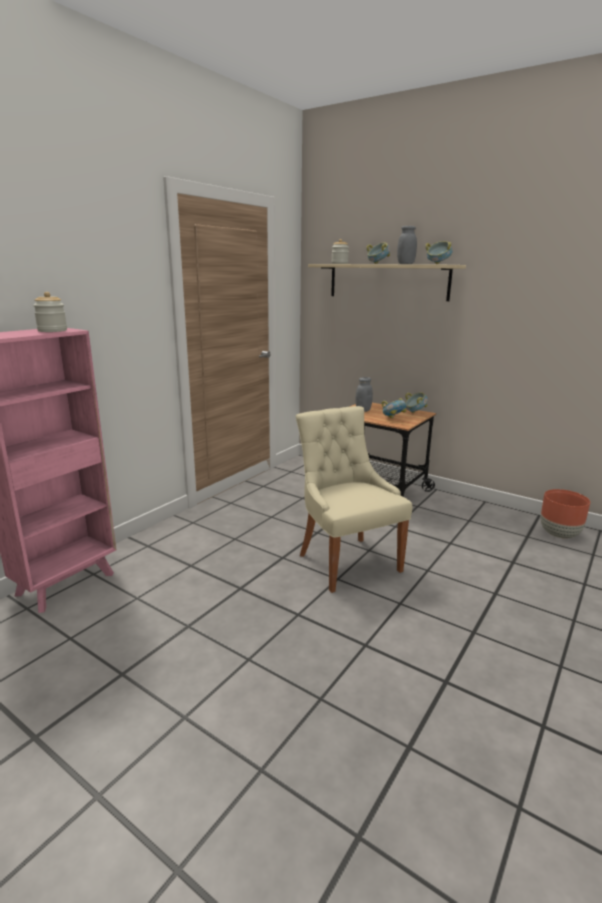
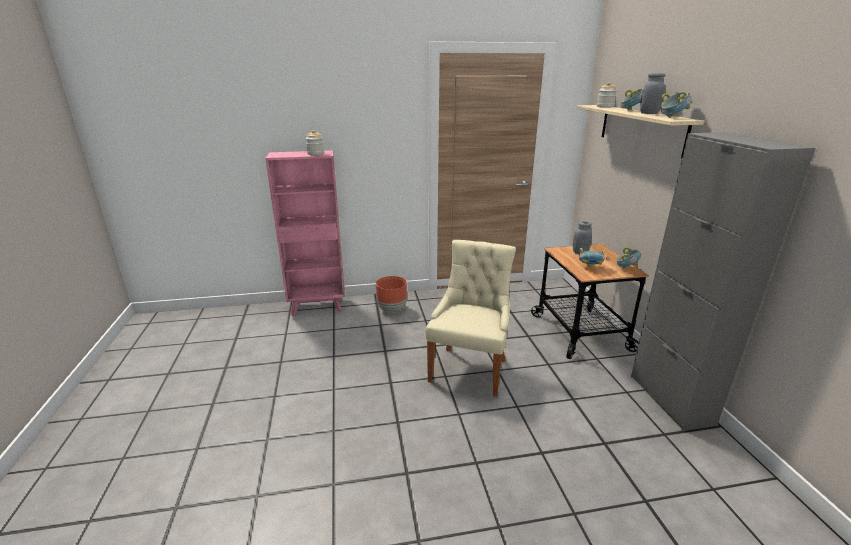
camera: 45 degrees right, 5 degrees up
(495, 512) = (670, 399): none -> grey cabinet
(558, 534) = (708, 452): brown planter -> brown planter (392, 309)

